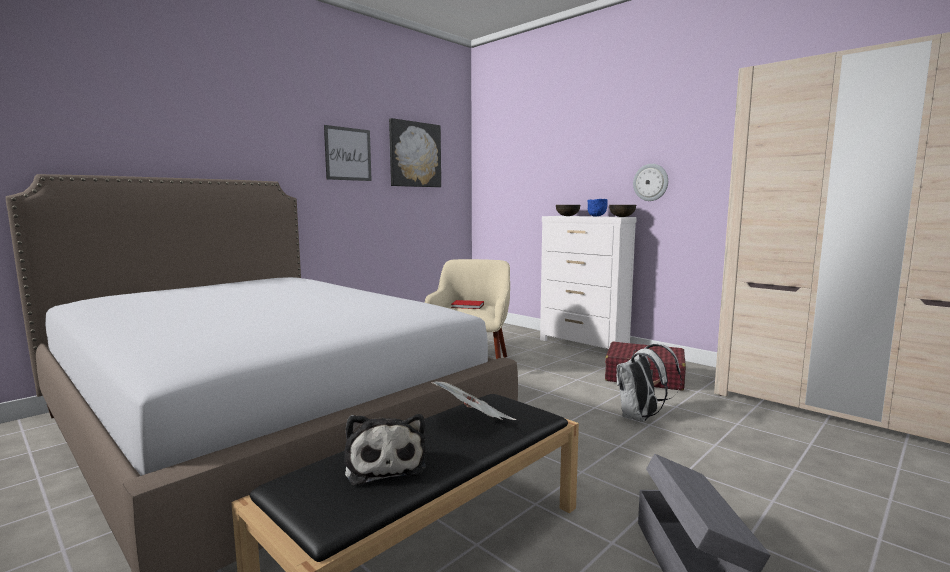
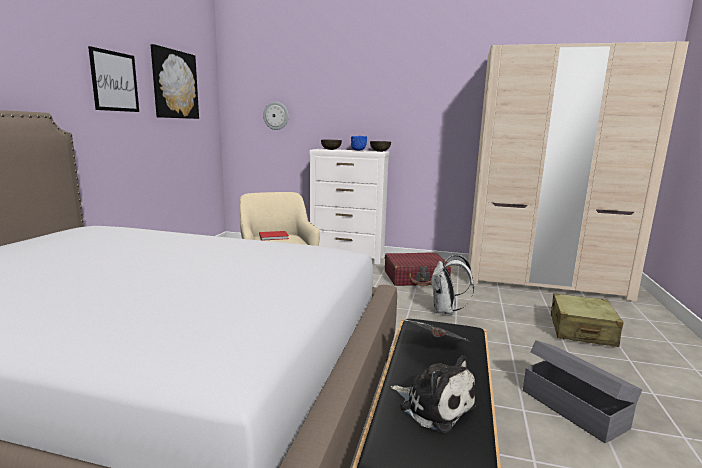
camera: 30 degrees left, 5 degrees up
(650, 182) = (400, 123): wall clock -> wall clock (276, 115)
(835, 482) = (581, 330): none -> beige suitcase

